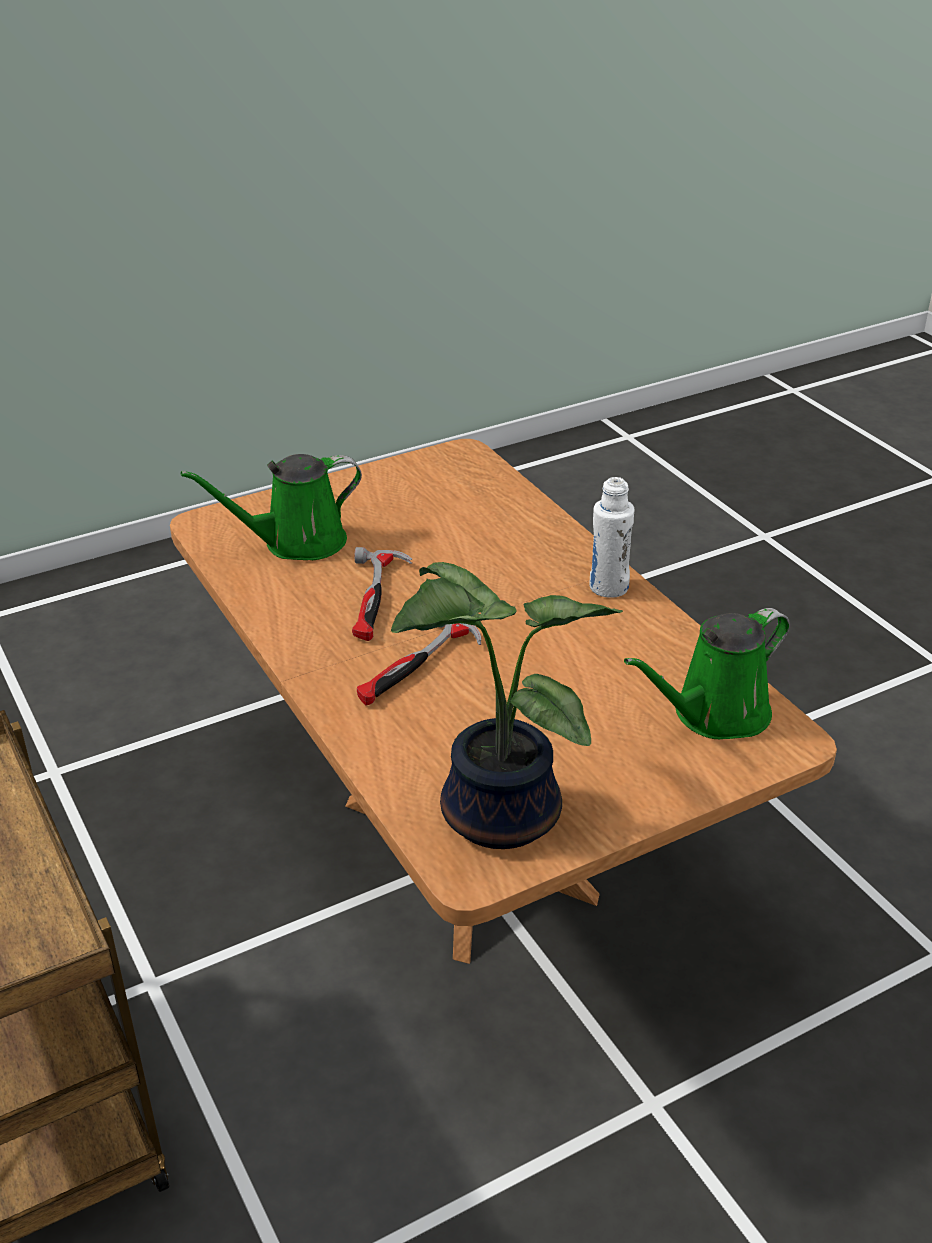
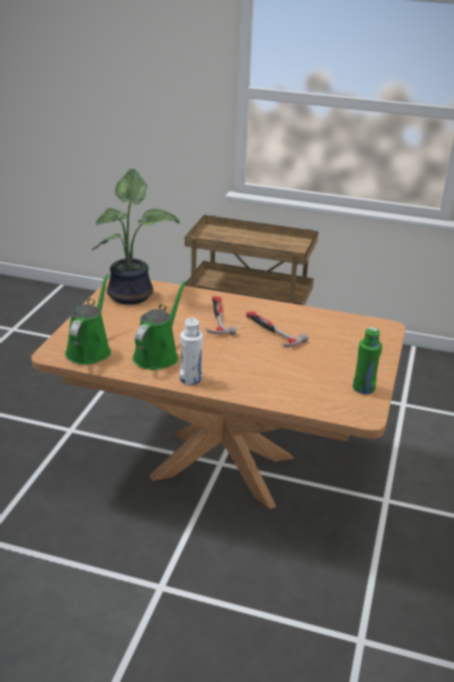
camera: 135 degrees right, 5 degrees down
(296, 542) = (340, 337): green watering can -> green watering can (158, 355)
(406, 475) = (363, 388): none -> green bottle

